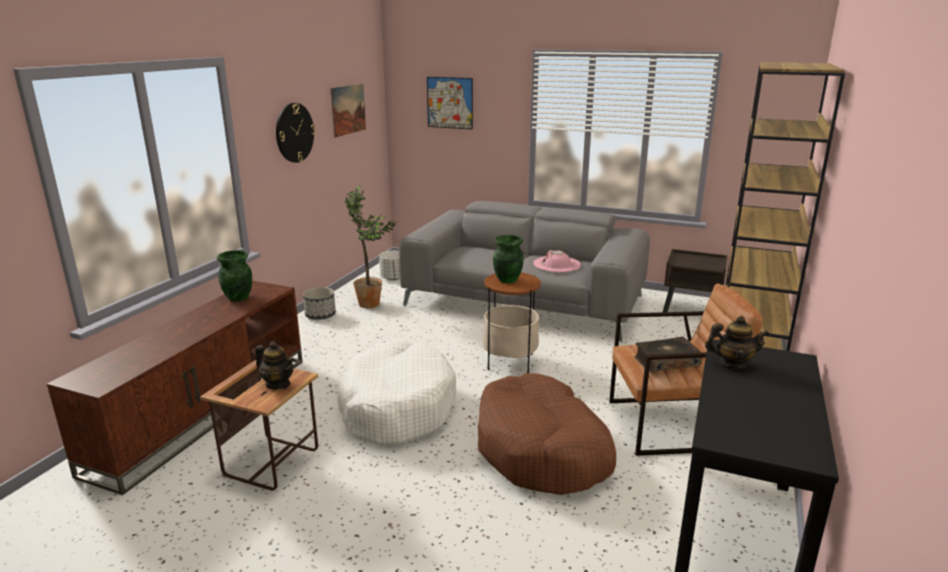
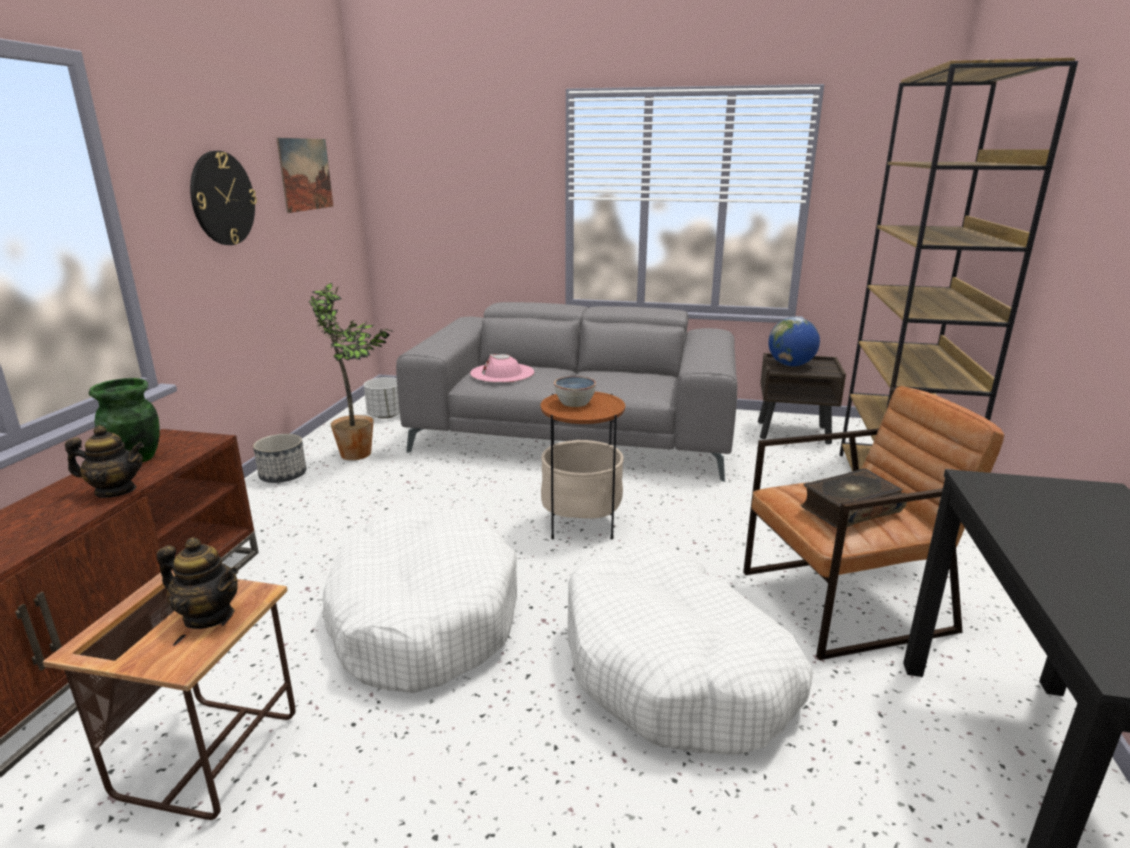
camera: 10 degrees left, 0 degrees up
(450, 103) = (451, 169): picture -> none
(507, 280) = (574, 403): green vase -> bowl
(542, 450) = (675, 668): brown dog bed -> white dog bed
(557, 264) = (624, 380): pink hat -> pink hat (502, 373)
(688, 259) = (791, 365): none -> globe
(732, 364) = (1019, 509): teapot -> teapot (116, 491)

